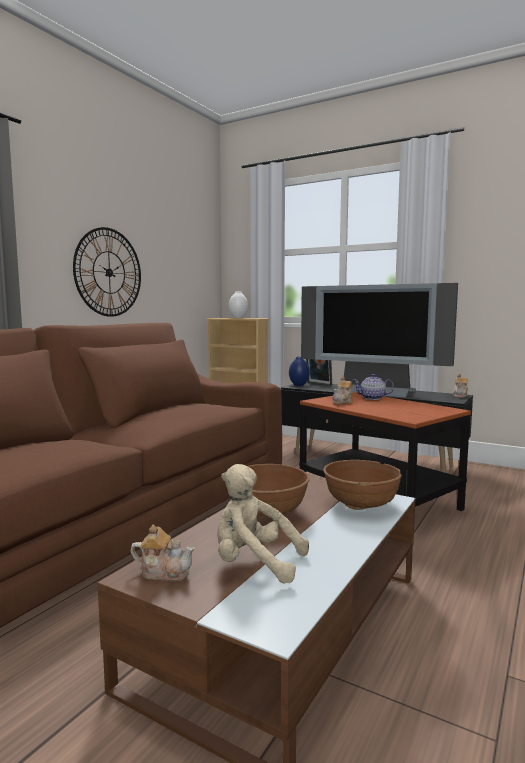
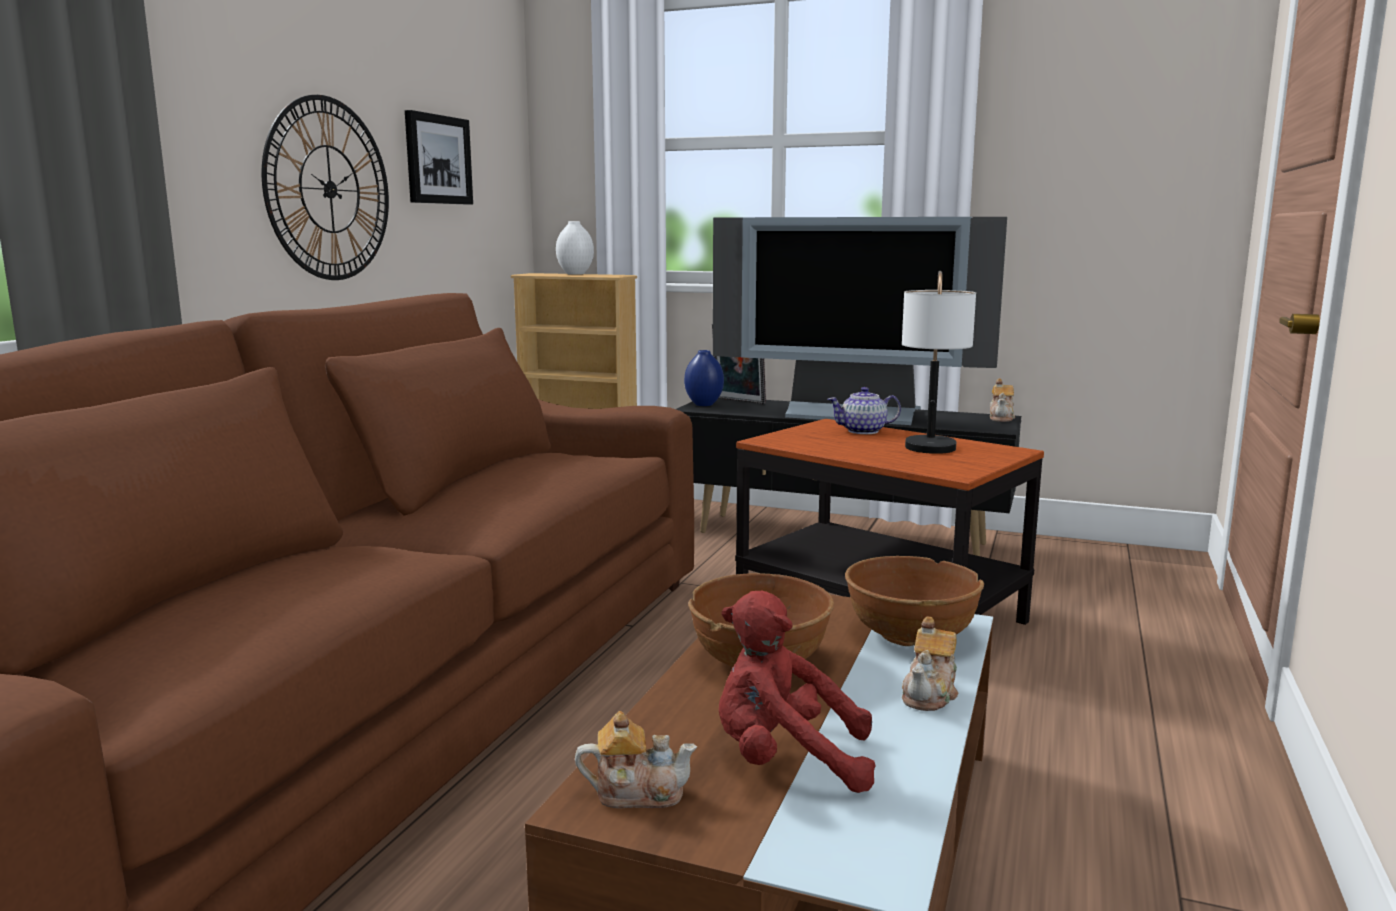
camera: 10 degrees left, 5 degrees up
(169, 260) = (437, 159): none -> picture
(254, 563) = (786, 761): beige plush toy -> red plush toy
(342, 402) = (816, 442): teapot -> teapot (930, 694)
(403, 409) = (930, 453): none -> table lamp

